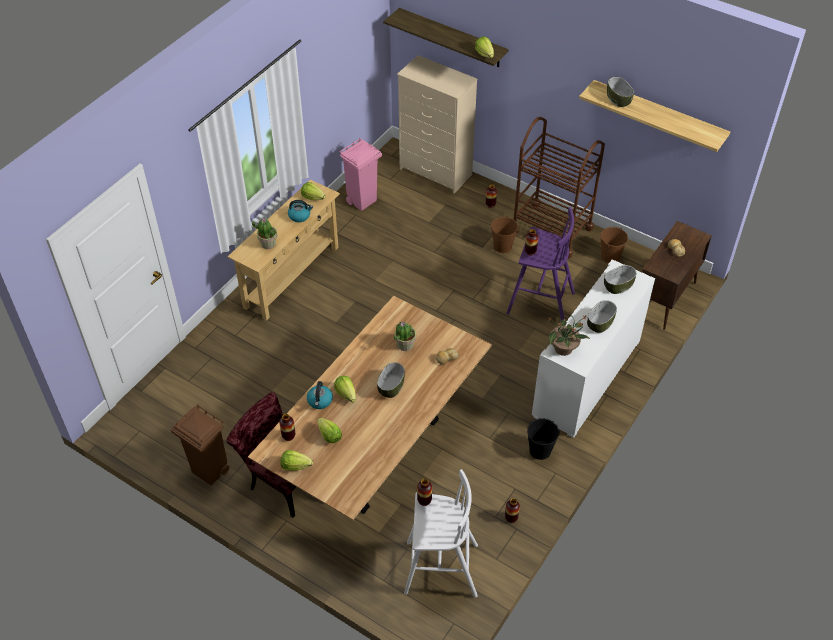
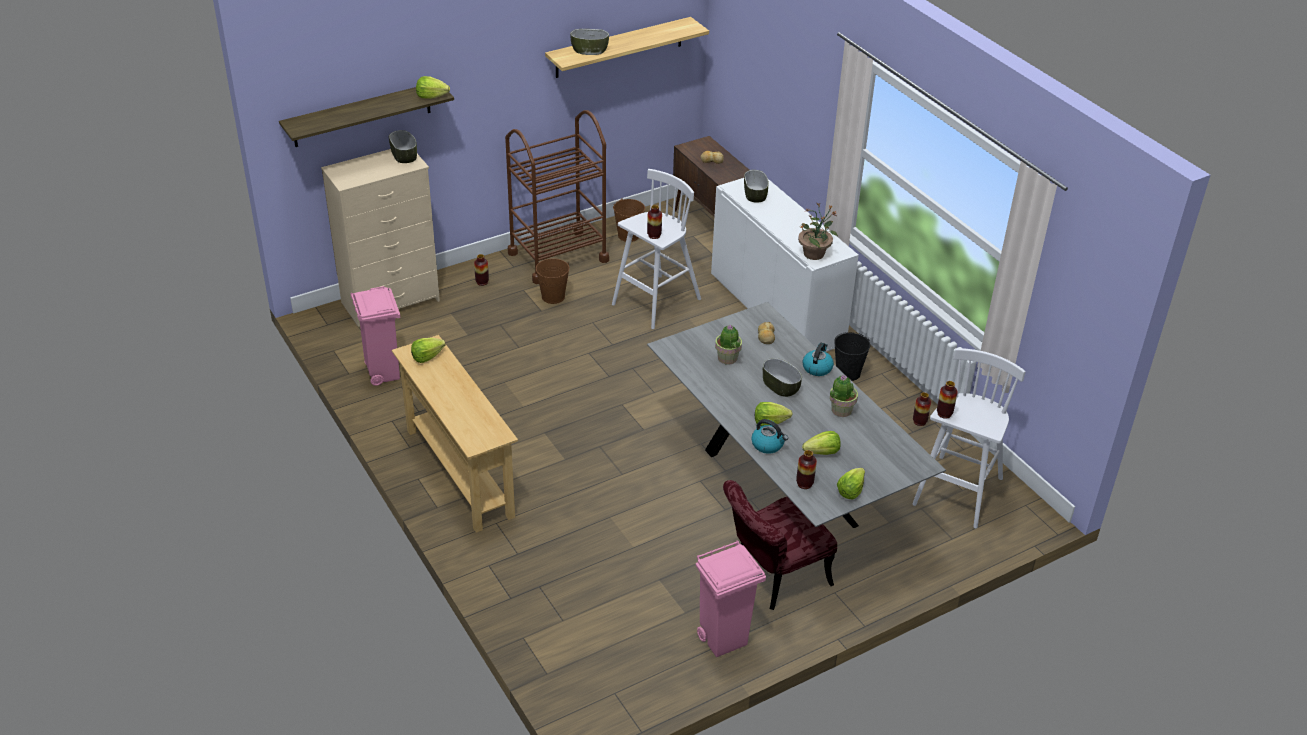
camera: 65 degrees left, 10 degrees down
(210, 471) = (724, 640): brown trash can -> pink trash can
(268, 244) = (476, 416): potted plant -> potted plant (841, 410)
(300, 216) = (450, 376): kettle -> kettle (817, 368)
(377, 451) = (780, 488): brown dining table -> grey dining table
(539, 303) = (655, 303): purple stool -> white stool
(600, 323) = (795, 222): bowl -> bowl (404, 156)

